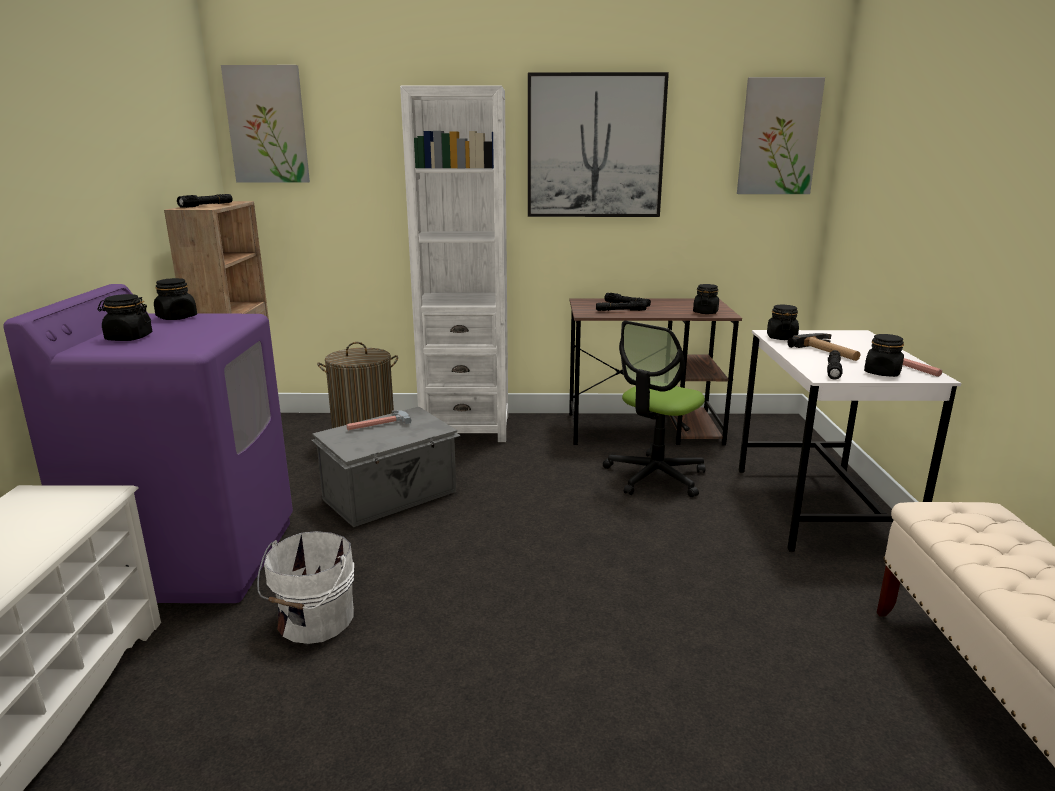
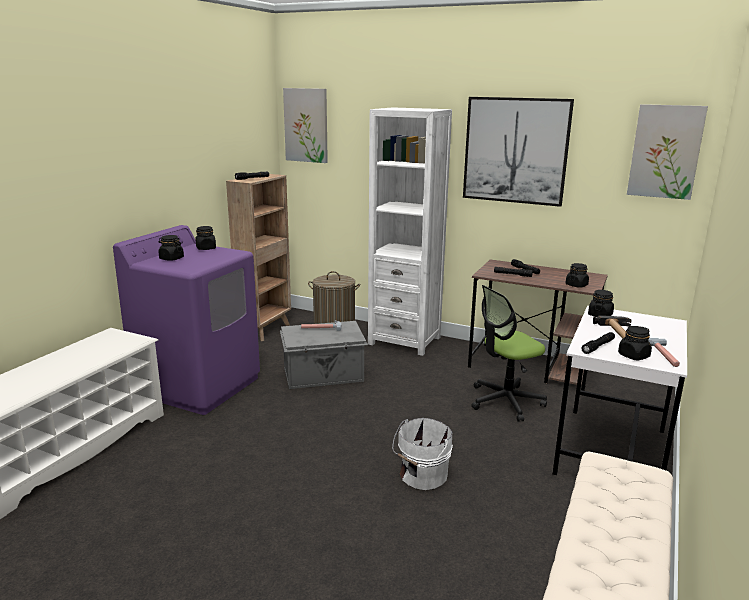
camera: 25 degrees right, 0 degrees up
(313, 621) = (232, 434): white bucket -> white bucket (421, 475)

